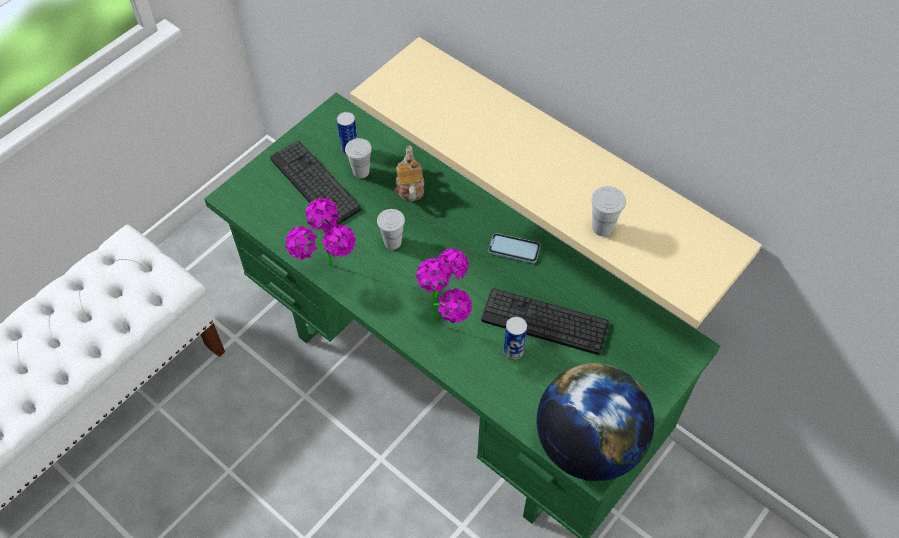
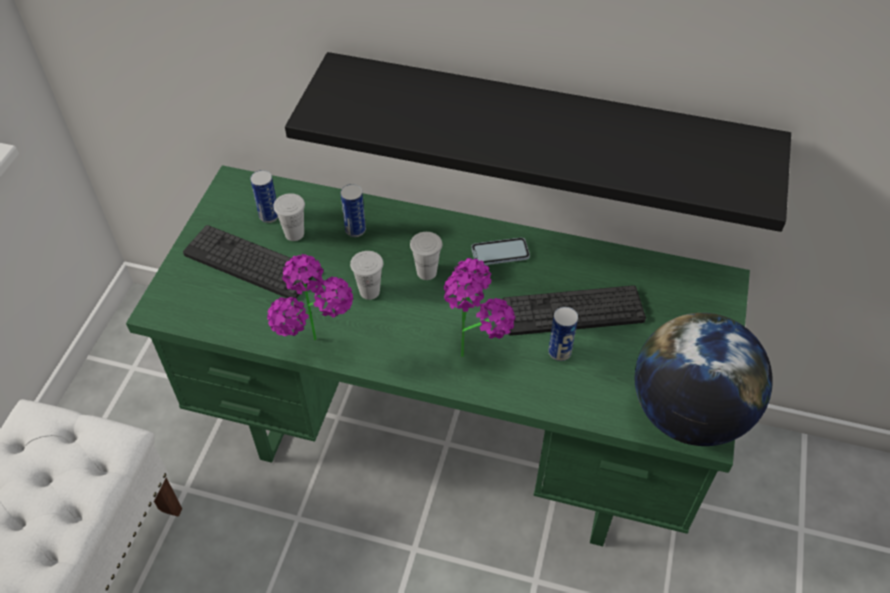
camera: 25 degrees left, 5 degrees down
(409, 186) = (355, 230): teapot -> can
(572, 160) = (545, 127): beige shelf -> black shelf
(602, 227) = (635, 168): white cup -> white cup (426, 272)

